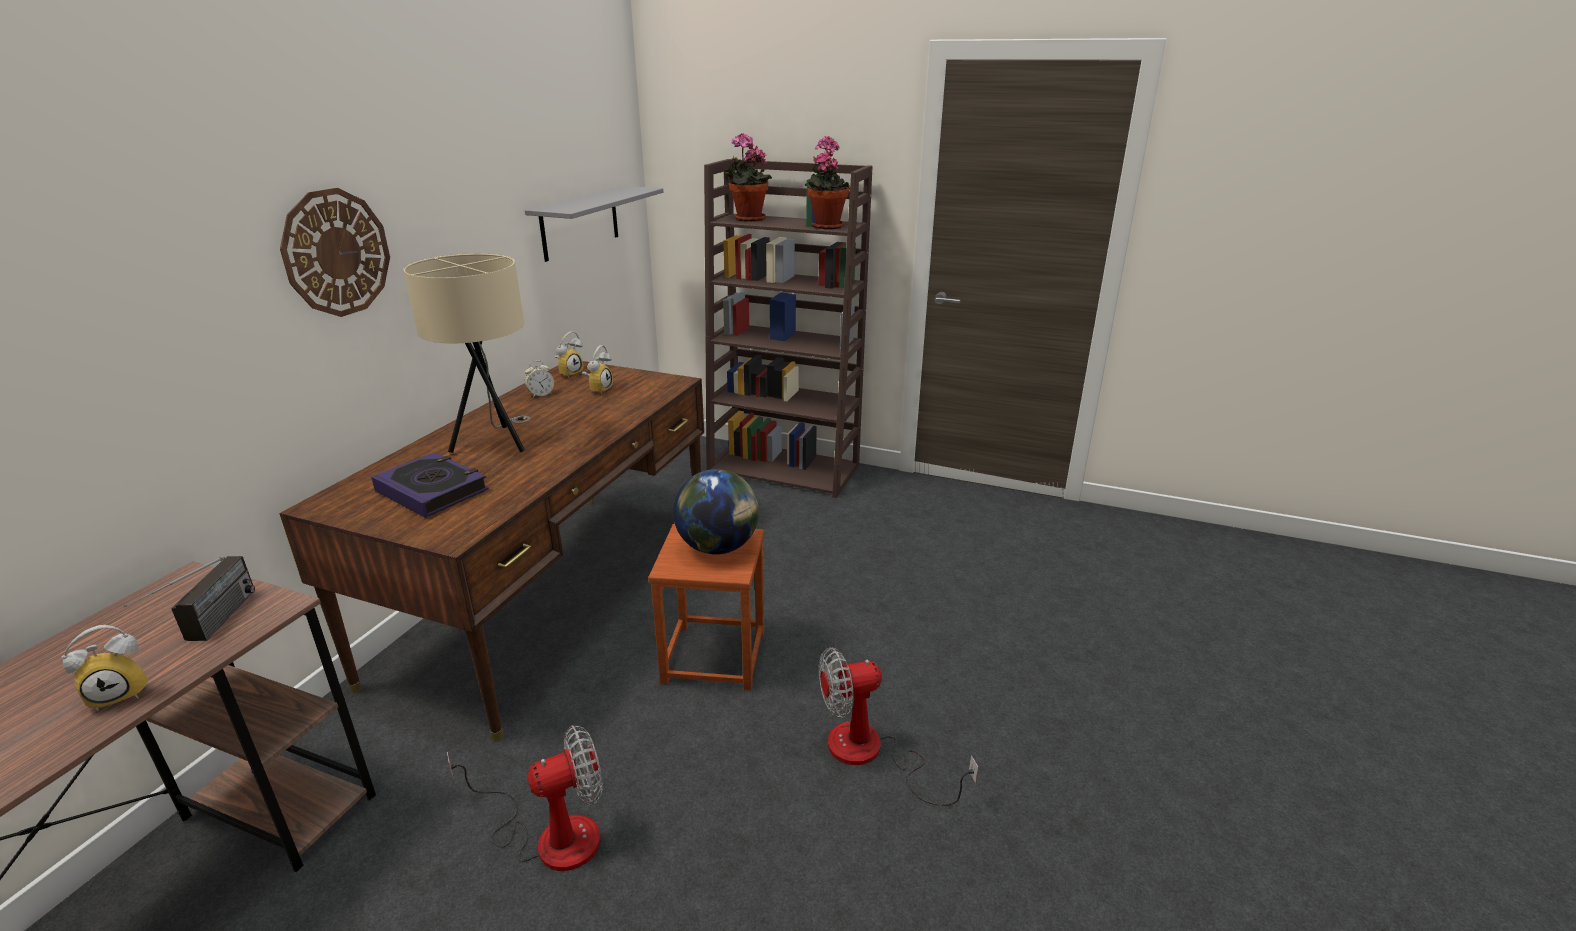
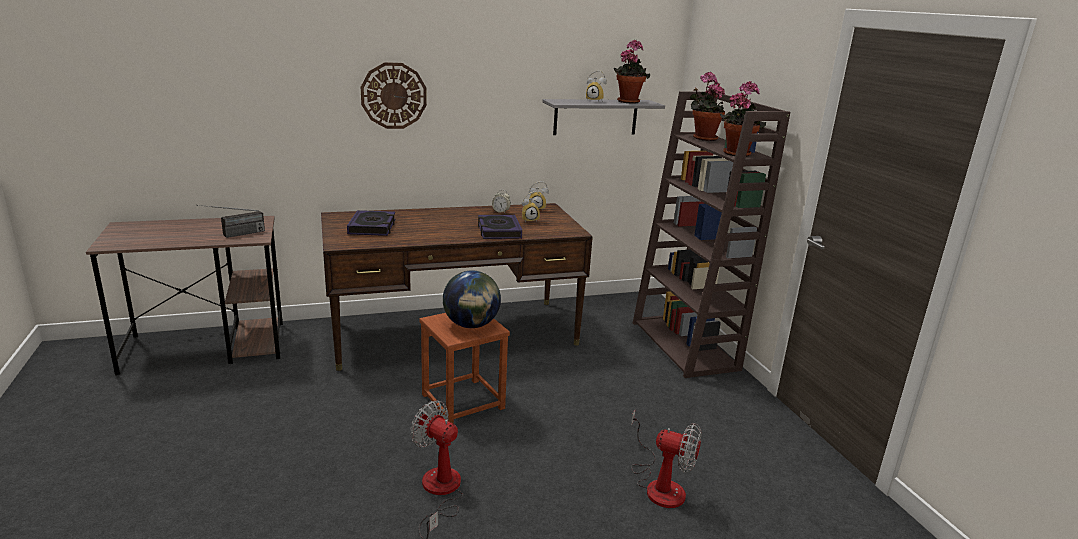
camera: 50 degrees right, 5 degrees down
(123, 692) = (187, 239): alarm clock -> alarm clock (595, 101)
(495, 443) = (434, 221): beige table lamp -> none
(550, 835) = (291, 412): fan -> fan (659, 484)
(601, 417) = (499, 231): none -> book
(617, 191) = (628, 101): none -> potted plant

